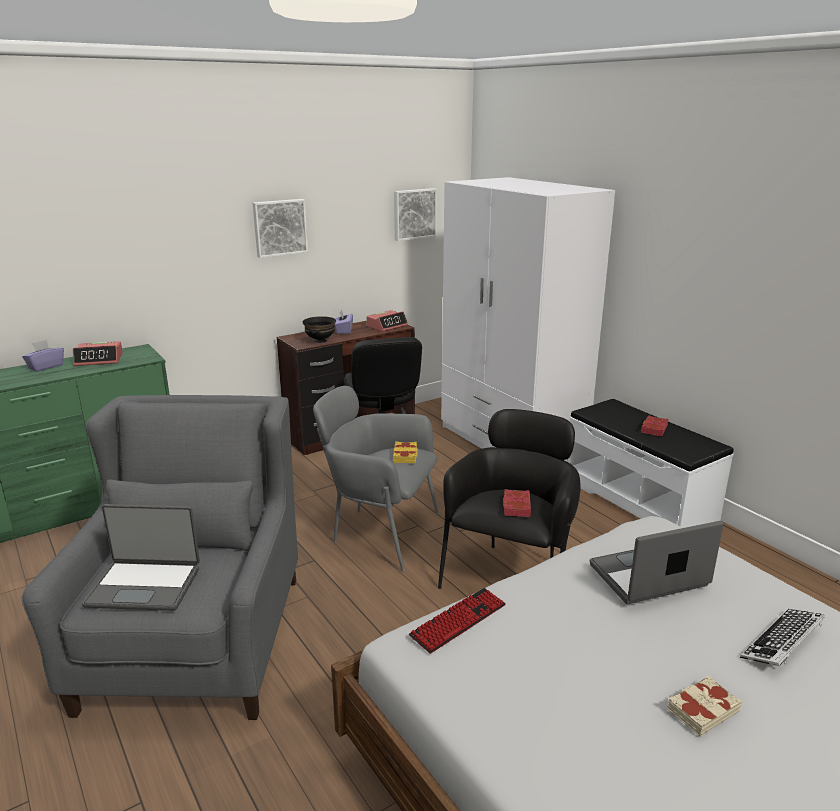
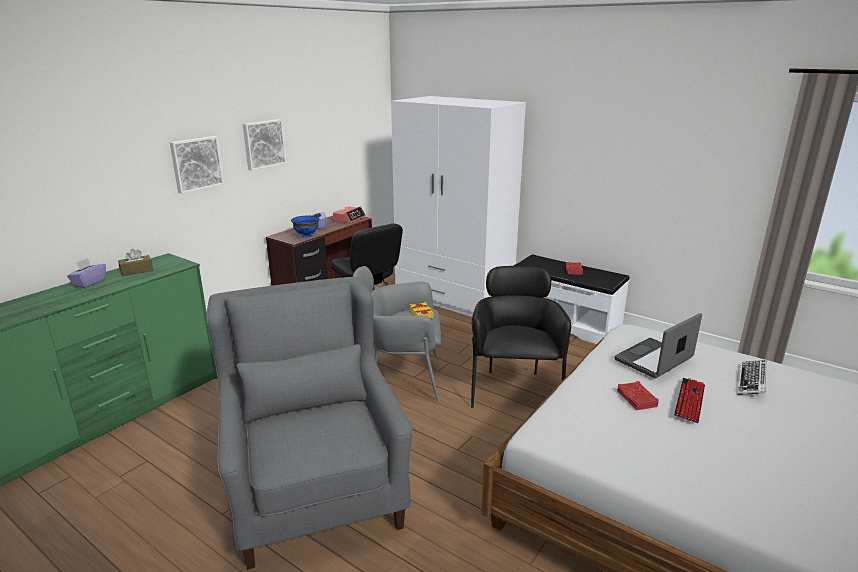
camera: 20 degrees left, 0 degrees up
(99, 360) = (137, 271): alarm clock -> brown tissue box
(145, 585) = (306, 441): laptop -> none
(320, 341) = (306, 235): black bowl -> blue bowl
(414, 214) = (356, 128): picture -> picture (196, 163)
(458, 621) = (563, 411): keyboard -> keyboard (689, 400)
(516, 506) = (527, 335): red book -> red book (636, 399)
(702, 710) = (740, 428): beige book -> none

